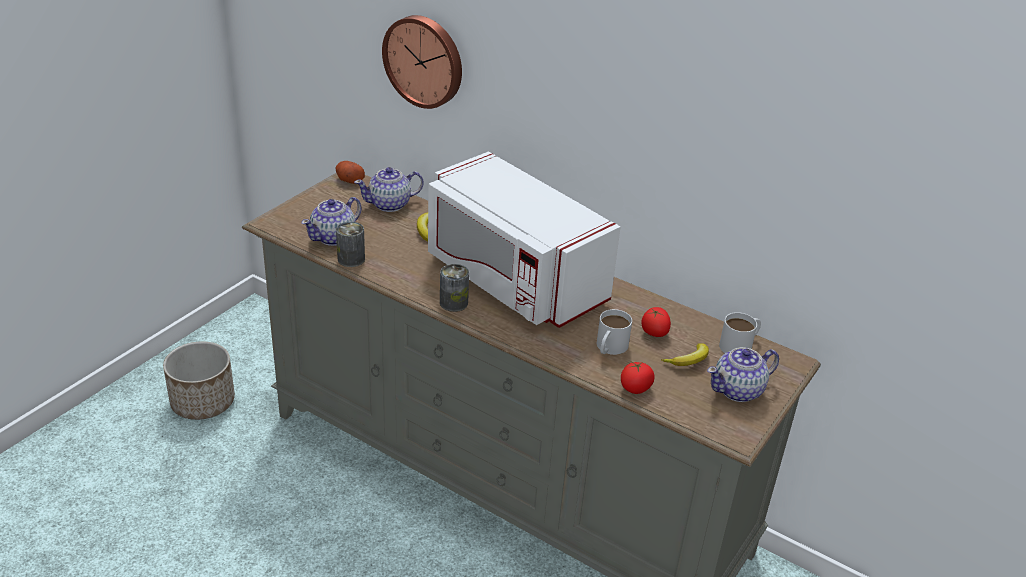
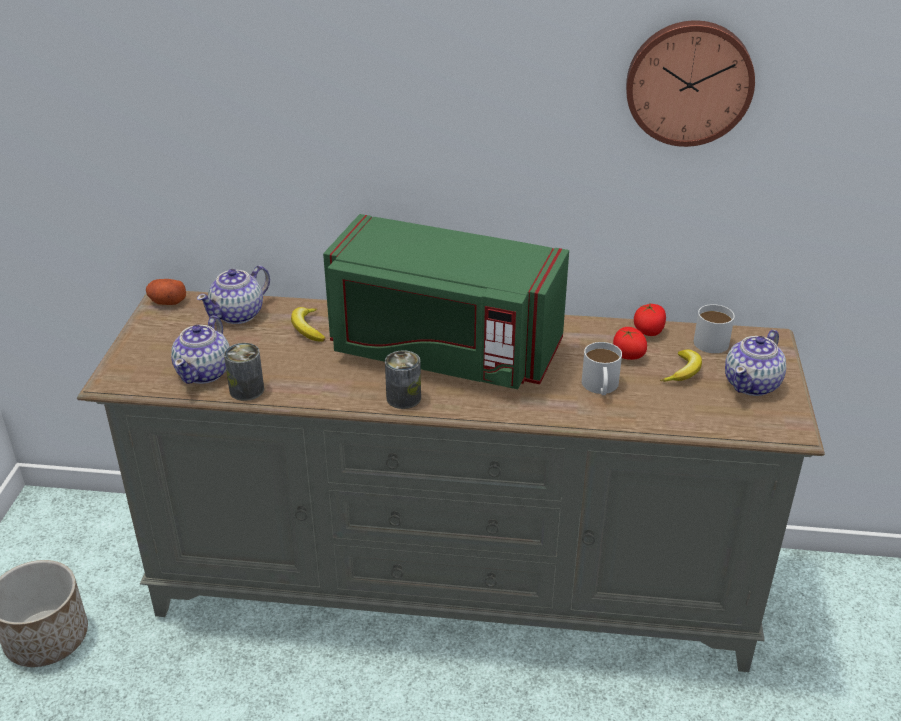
camera: 25 degrees left, 0 degrees up
(425, 60) = (245, 127): wall clock -> wall clock (689, 82)
(513, 279) = (443, 350): white microwave -> green microwave
(635, 388) = (661, 419): tomato -> tomato (648, 331)

